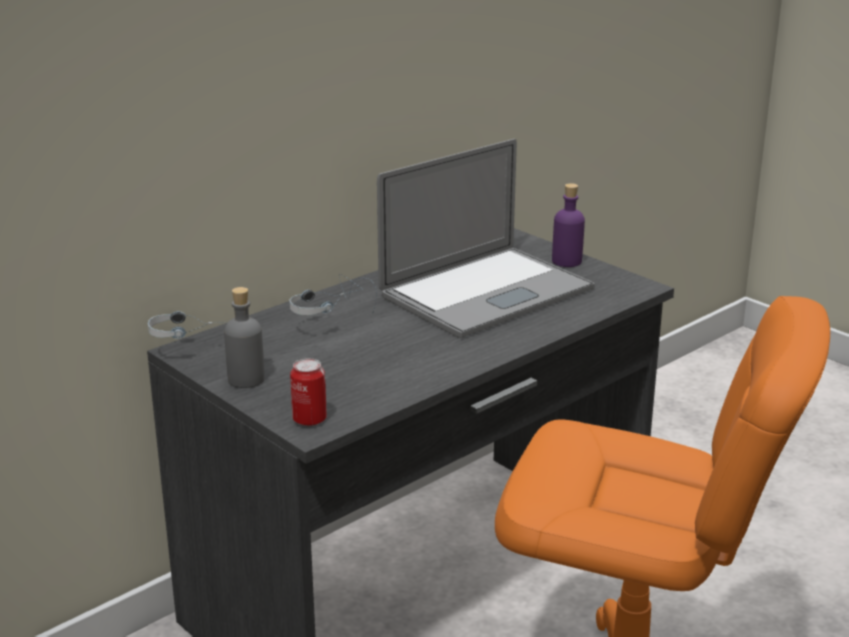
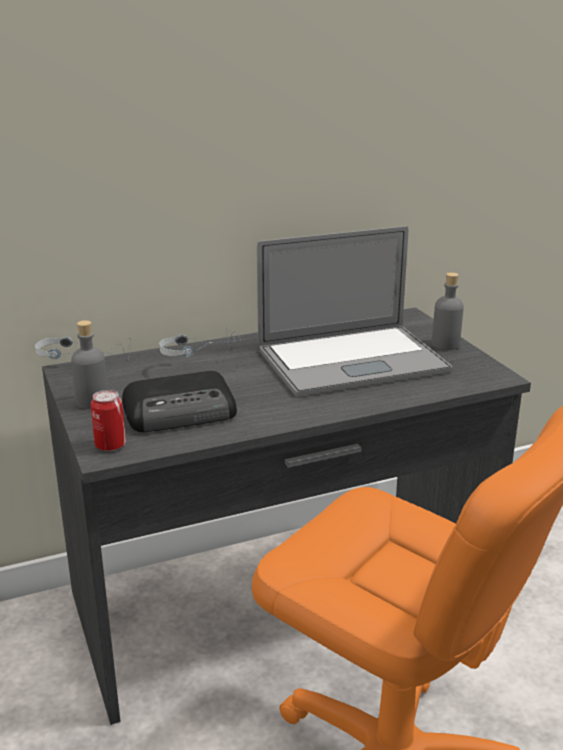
camera: 20 degrees right, 0 degrees up
(354, 373) = (182, 412): none -> radio
(567, 261) = (445, 344): purple bottle -> grey bottle

